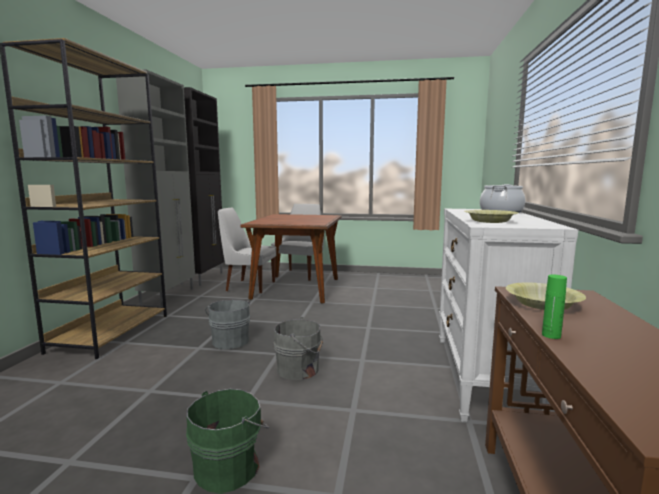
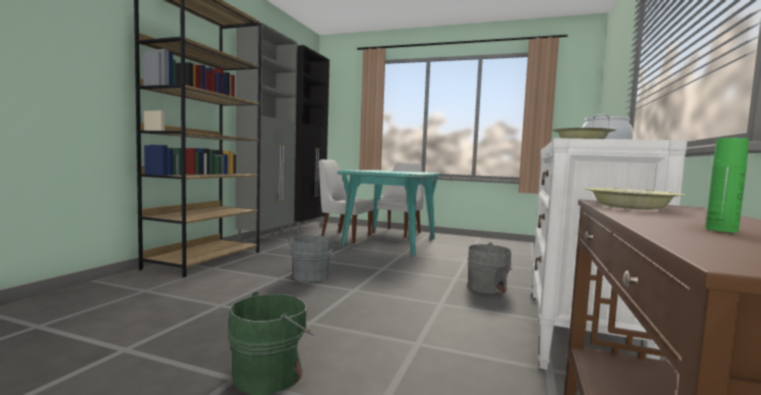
camera: 10 degrees right, 5 degrees down
(296, 288) = (390, 242): brown dining table -> turquoise dining table
(300, 369) = (372, 304): grey bucket -> grey bucket (489, 288)
(551, 335) = (626, 217): green bottle -> green bottle (721, 230)

